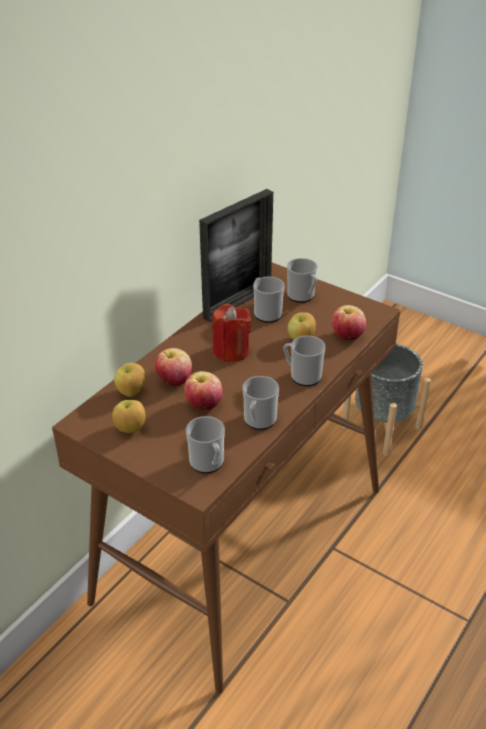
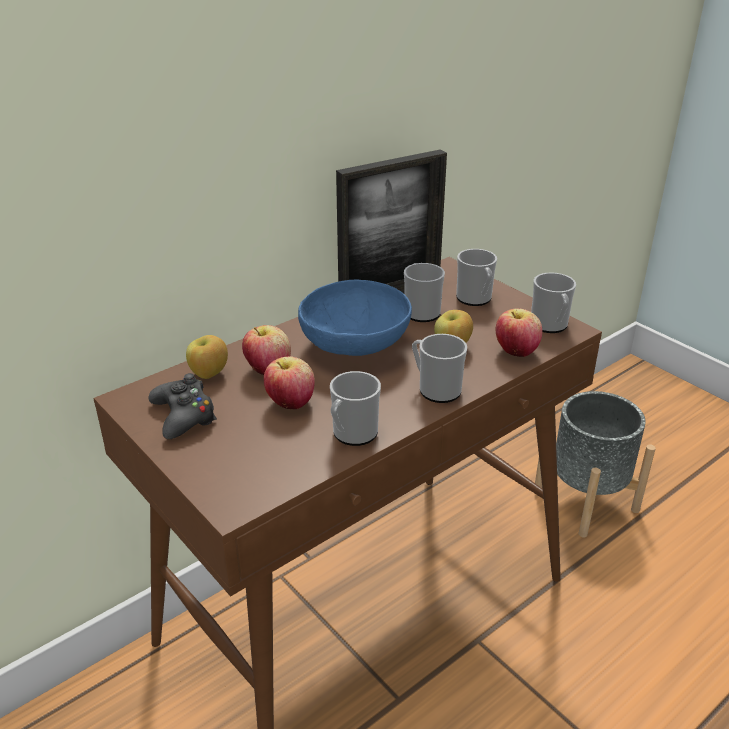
camera: 15 degrees right, 5 degrees down
(130, 429) = (184, 416): apple -> black game controller
(208, 464) = (260, 475): mug -> mug (550, 326)
(231, 351) = (355, 347): red candle -> blue bowl

